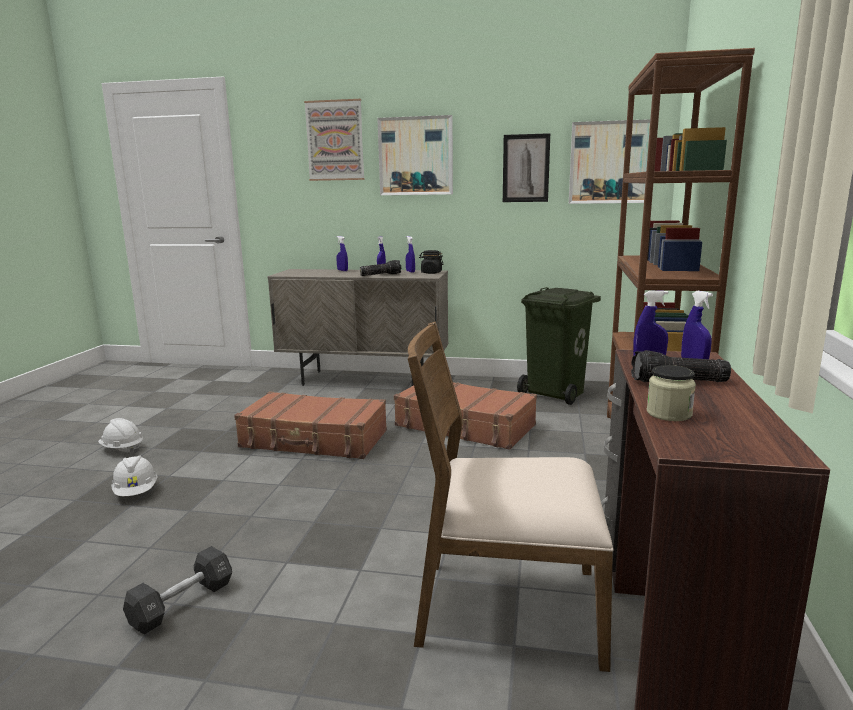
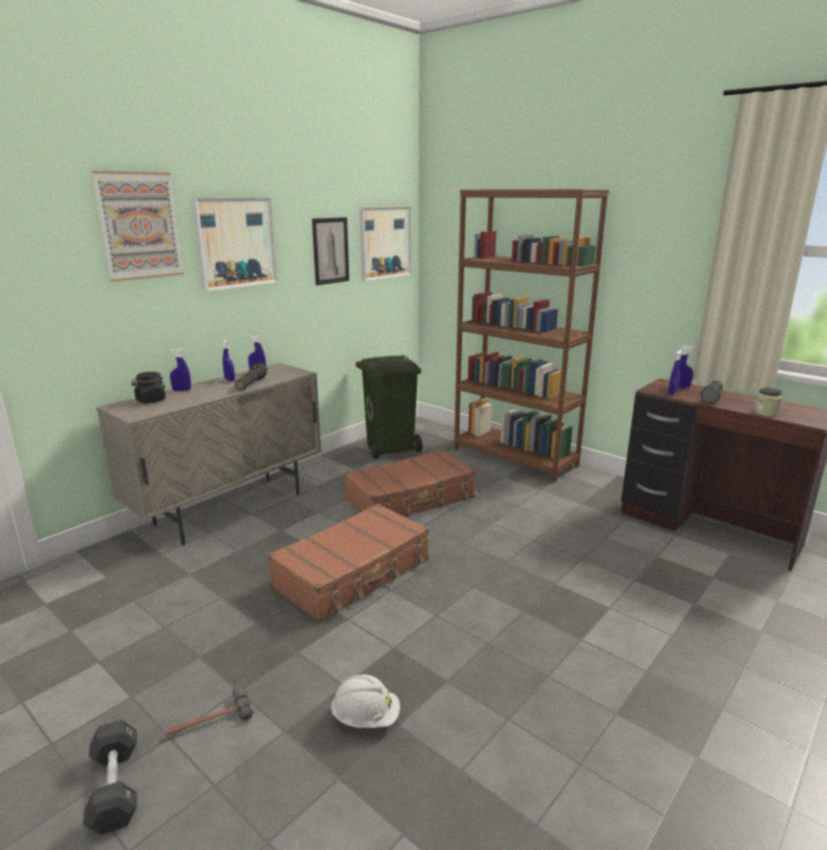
camera: 60 degrees left, 5 degrees up
(122, 449) = (209, 720): white hard hat -> hammer
(182, 603) = (618, 707): black dumbbell -> black dumbbell (115, 788)
(431, 273) = (282, 369): black jar -> black jar (150, 400)
(507, 608) = (677, 567): brown chair -> none

